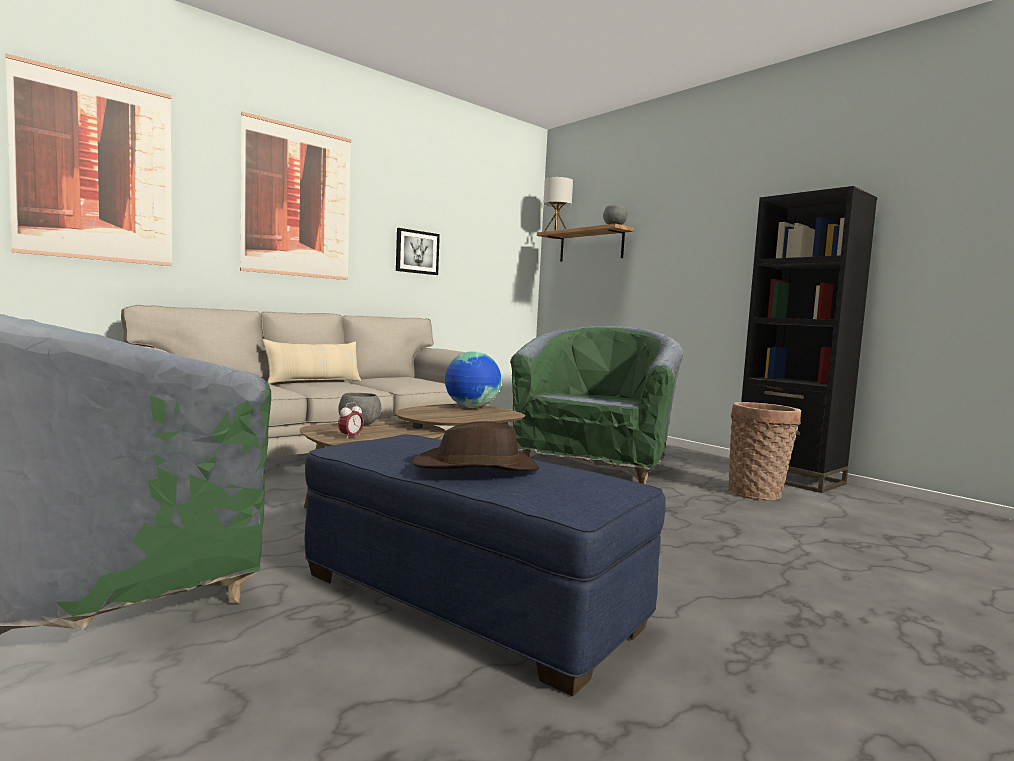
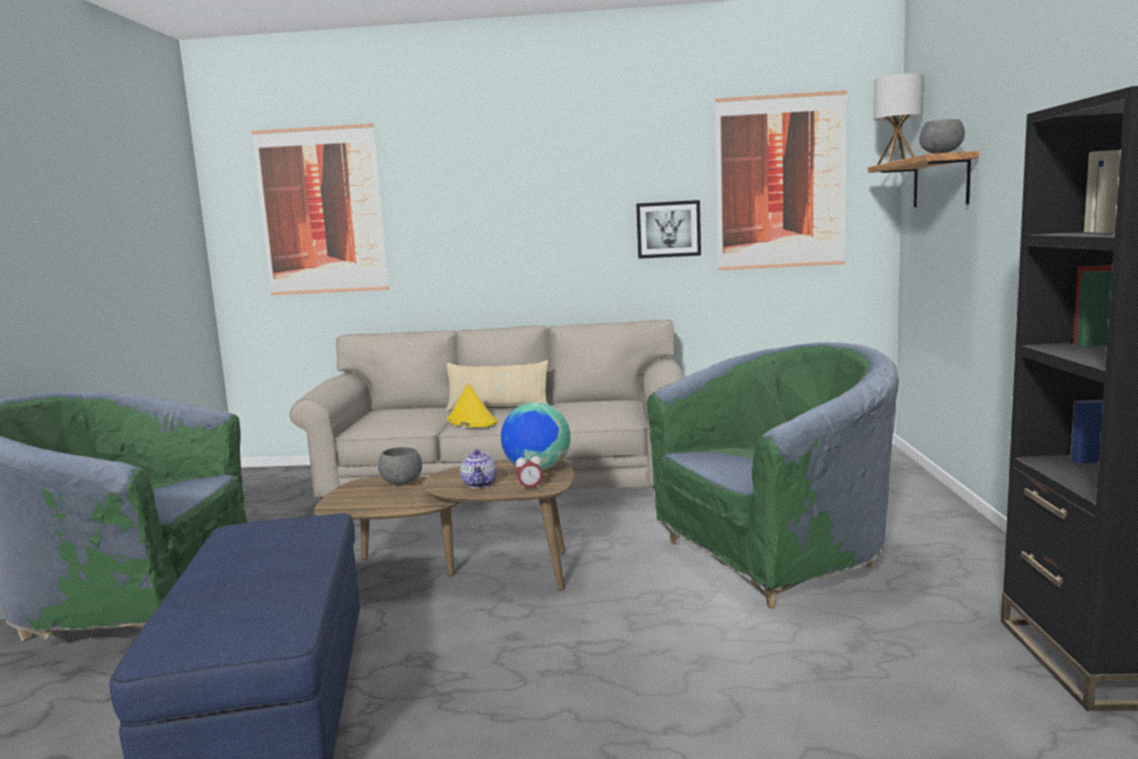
camera: 45 degrees right, 5 degrees up
(297, 201) = (506, 198): picture -> picture (780, 182)
(320, 388) = (471, 421): none -> yellow hat
(350, 437) = (349, 502): alarm clock -> alarm clock (530, 488)
(456, 415) = (480, 484): none -> teapot
(477, 468) = (226, 580): brown hat -> none
(758, 493) = (935, 674): basket -> none

